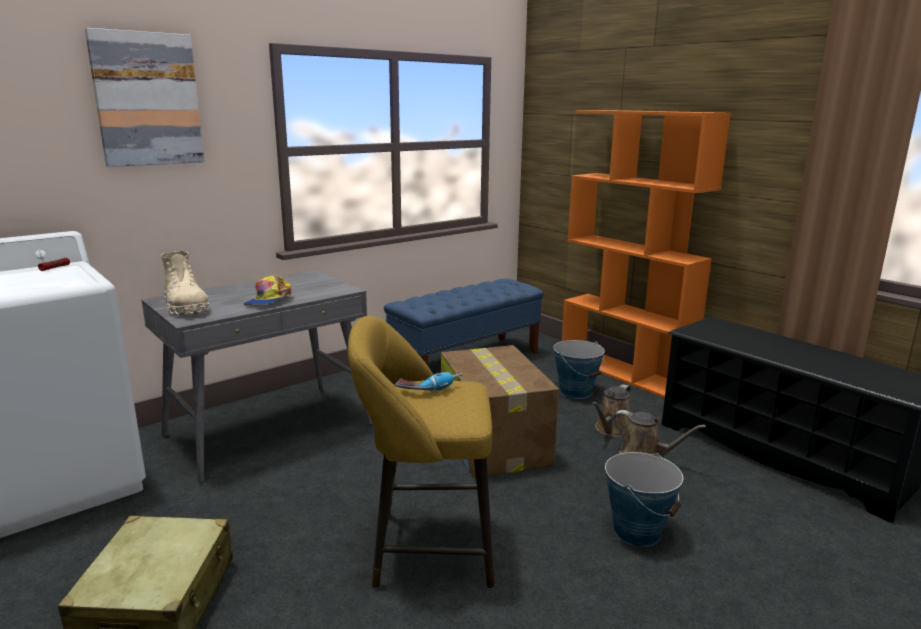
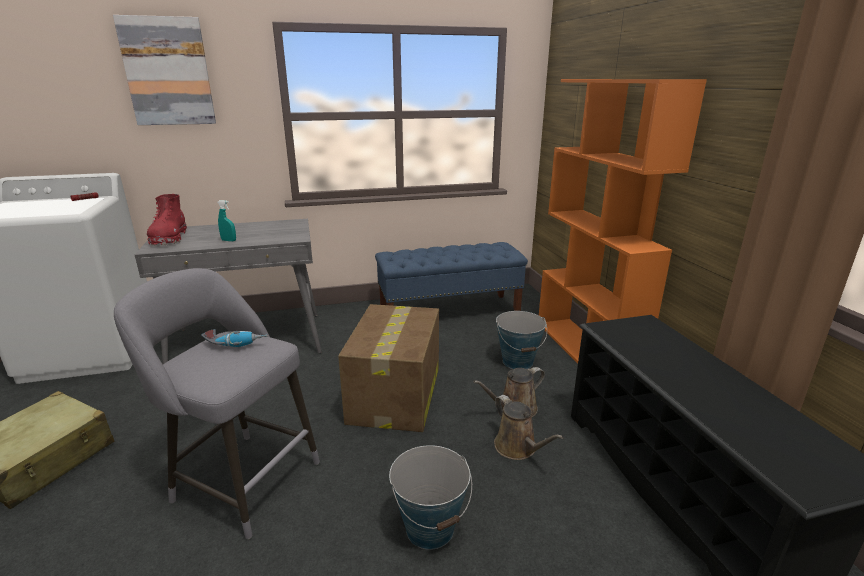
camera: 25 degrees right, 5 degrees up
(186, 307) = (169, 238): beige boot -> red boot
(269, 300) = (229, 240): cap -> turquoise spray bottle
(425, 548) = (241, 479): yellow stool -> grey stool

